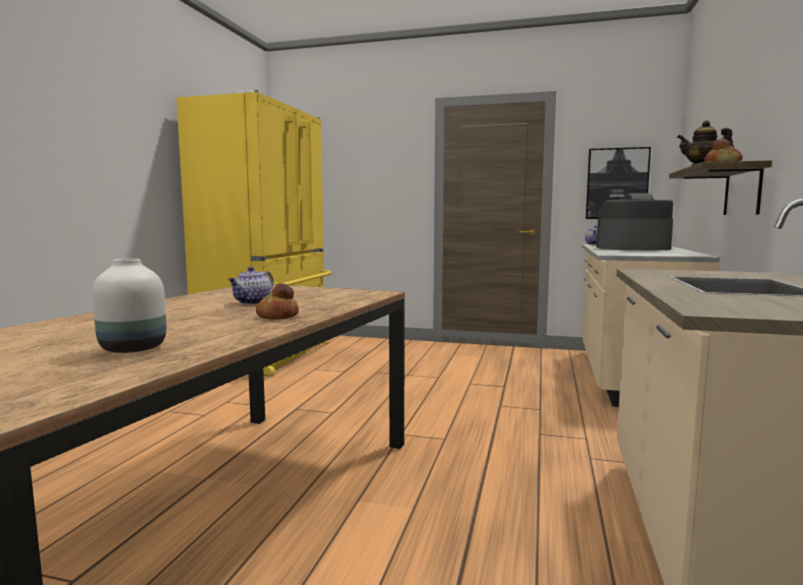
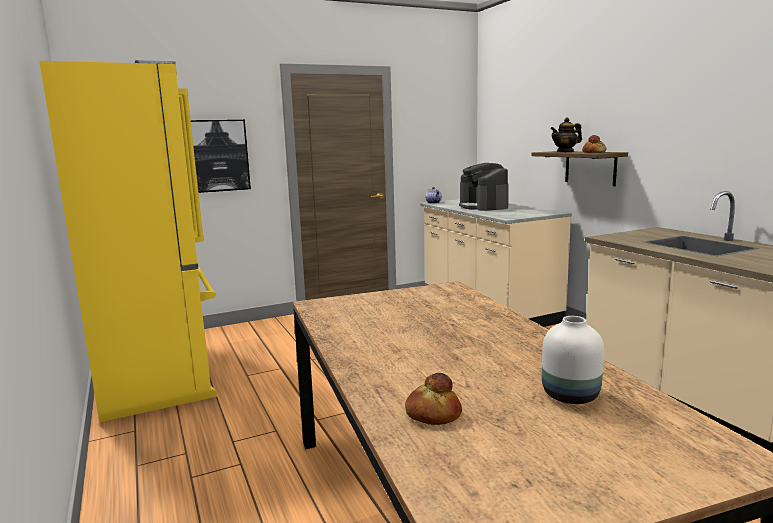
camera: 40 degrees left, 5 degrees up
(252, 302) = (417, 324): teapot -> none
(277, 316) = (502, 332): bread -> bread (432, 414)
(617, 184) = (439, 150): picture -> picture (218, 156)
(632, 248) = (483, 206): coffee machine -> coffee machine turned 75 degrees counterclockwise

